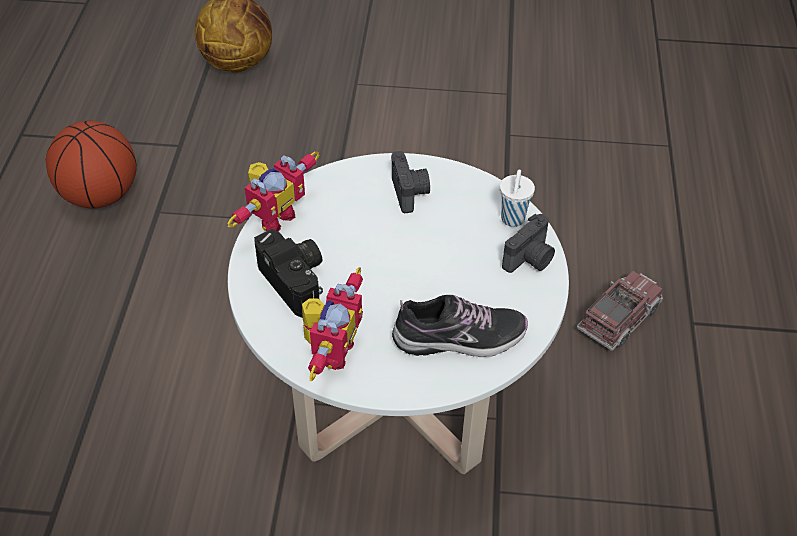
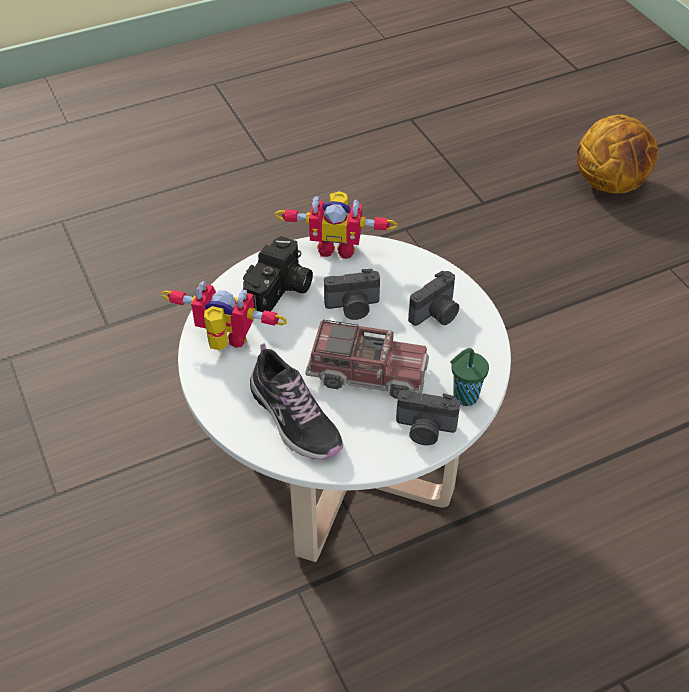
camera: 60 degrees right, 0 degrees up
(100, 196) = (392, 191): basketball -> none
(330, 350) = (224, 344): toy robot -> toy robot turned 150 degrees counterclockwise
(359, 241) = (353, 307): none -> camera
(512, 220) = (464, 397): white cup -> green cup
(618, 319) = (568, 608): toy truck -> toy truck (367, 373)

